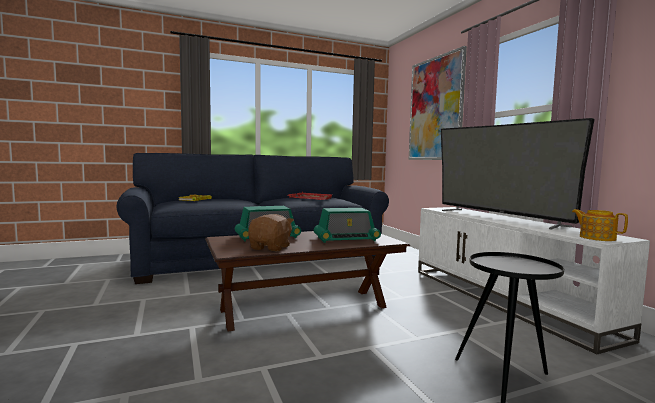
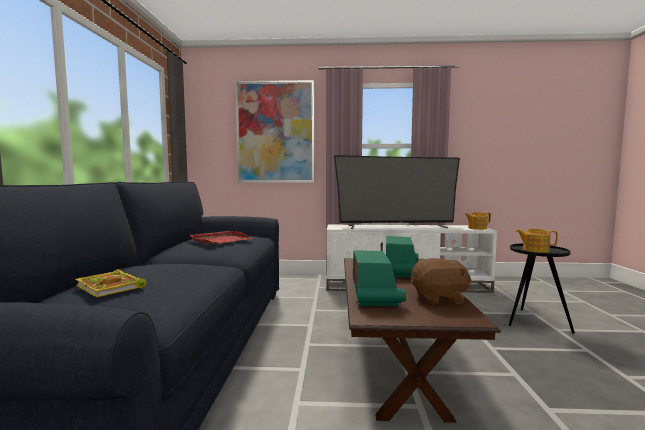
camera: 65 degrees left, 0 degrees up
(271, 248) = (439, 298): brown plush toy -> brown plush toy turned 135 degrees clockwise
(512, 264) = (535, 250): none -> teapot

